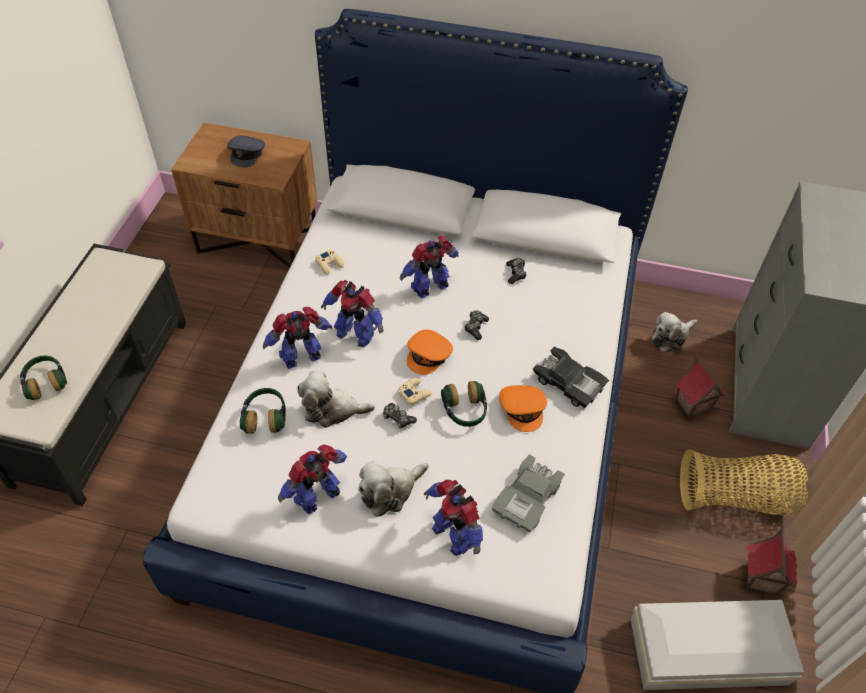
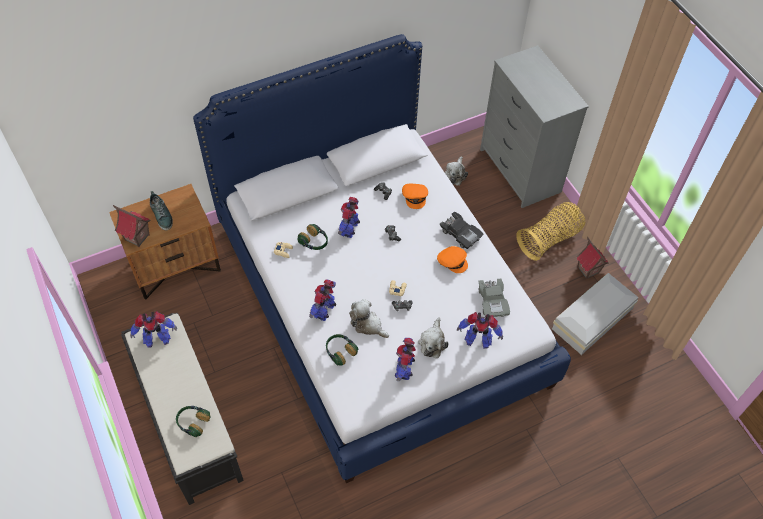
camera: 40 degrees left, 5 degrees up
(247, 153) = (162, 215): grey cap -> shoe
(332, 409) = (367, 324): plush toy -> plush toy turned 75 degrees clockwise
(355, 334) = (337, 279): toy robot -> toy robot (157, 339)
(429, 355) = (385, 265): orange cap -> orange cap (415, 197)
(465, 411) = (428, 281): headphones -> headphones (314, 242)
(569, 382) = (460, 233): black toy car -> black toy car turned 45 degrees clockwise
(692, 405) = (494, 205): toy house -> toy house (137, 238)

